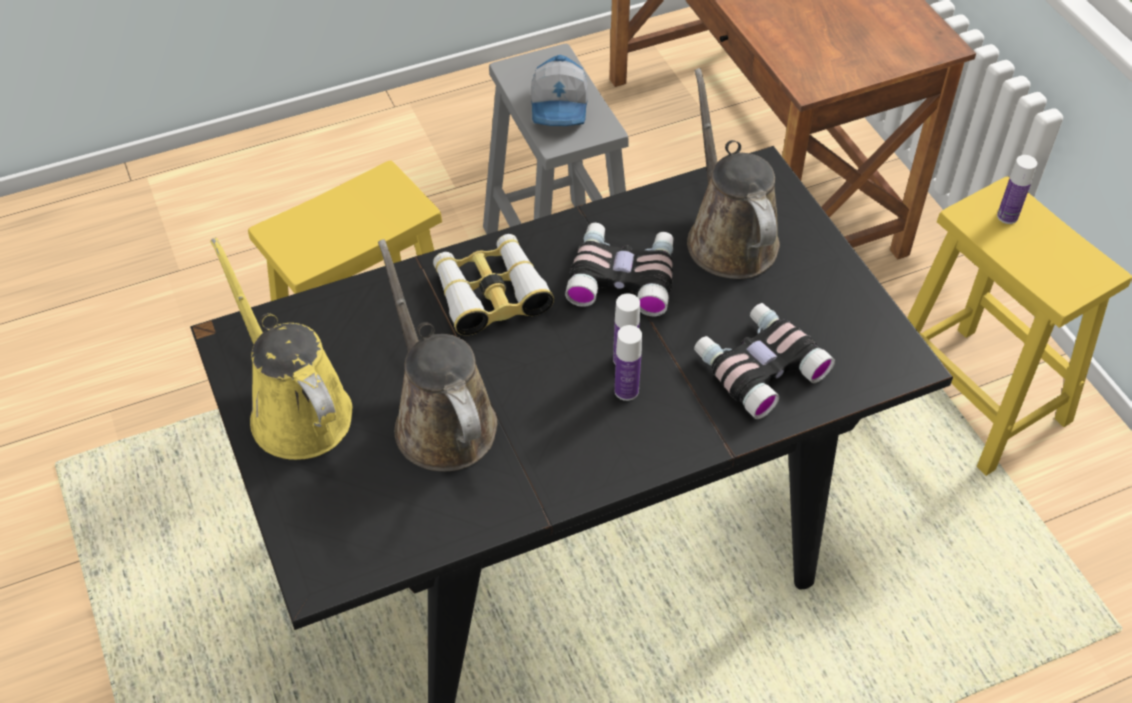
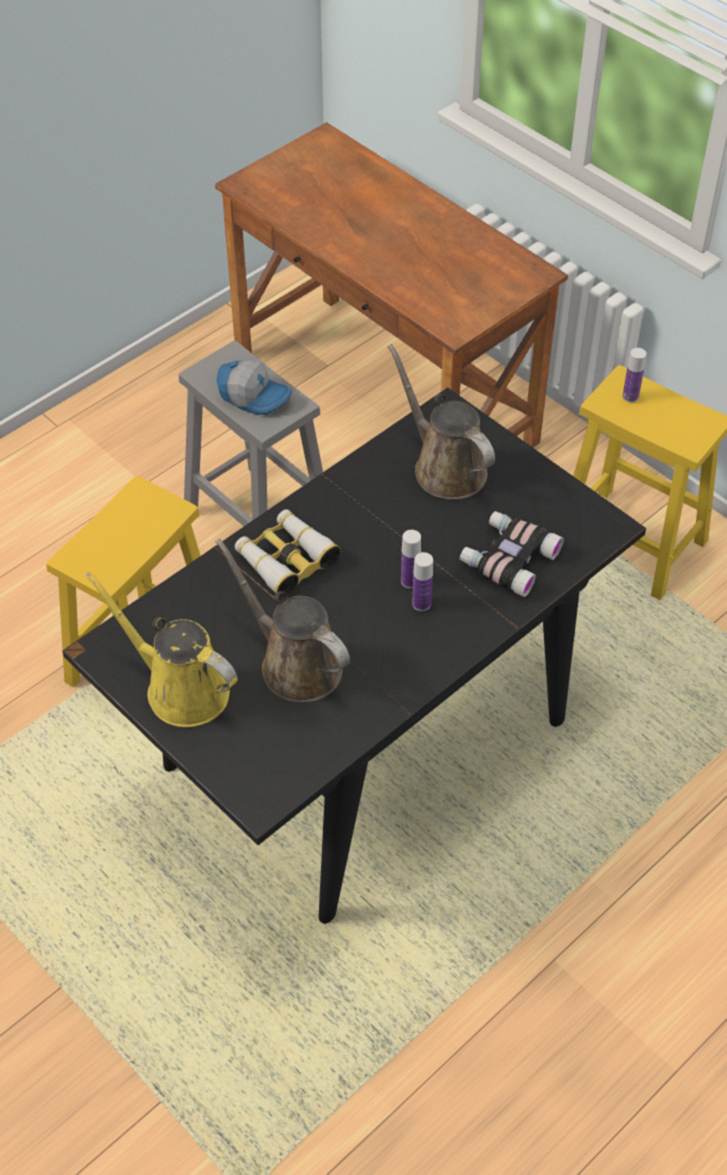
camera: 20 degrees left, 0 degrees up
(560, 106) = (254, 395): cap -> cap turned 45 degrees counterclockwise
(623, 275) = (380, 518): binoculars -> none

